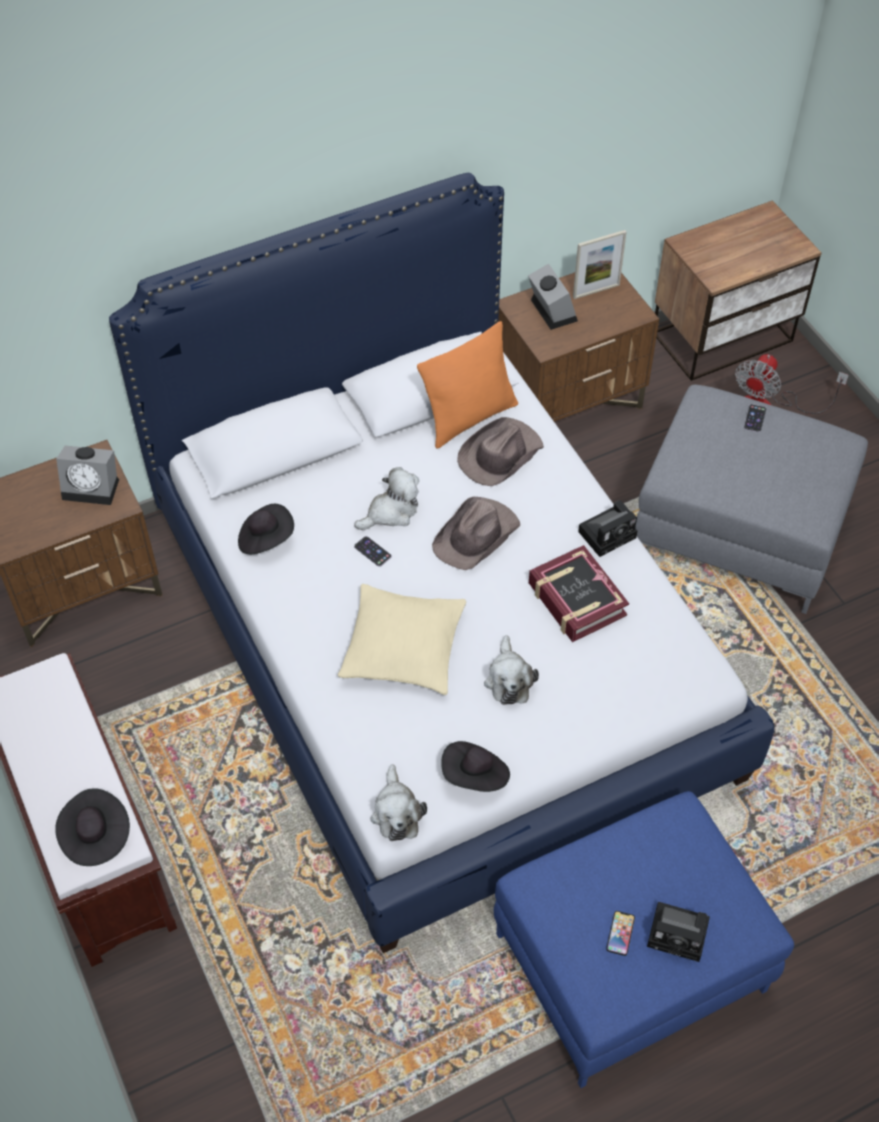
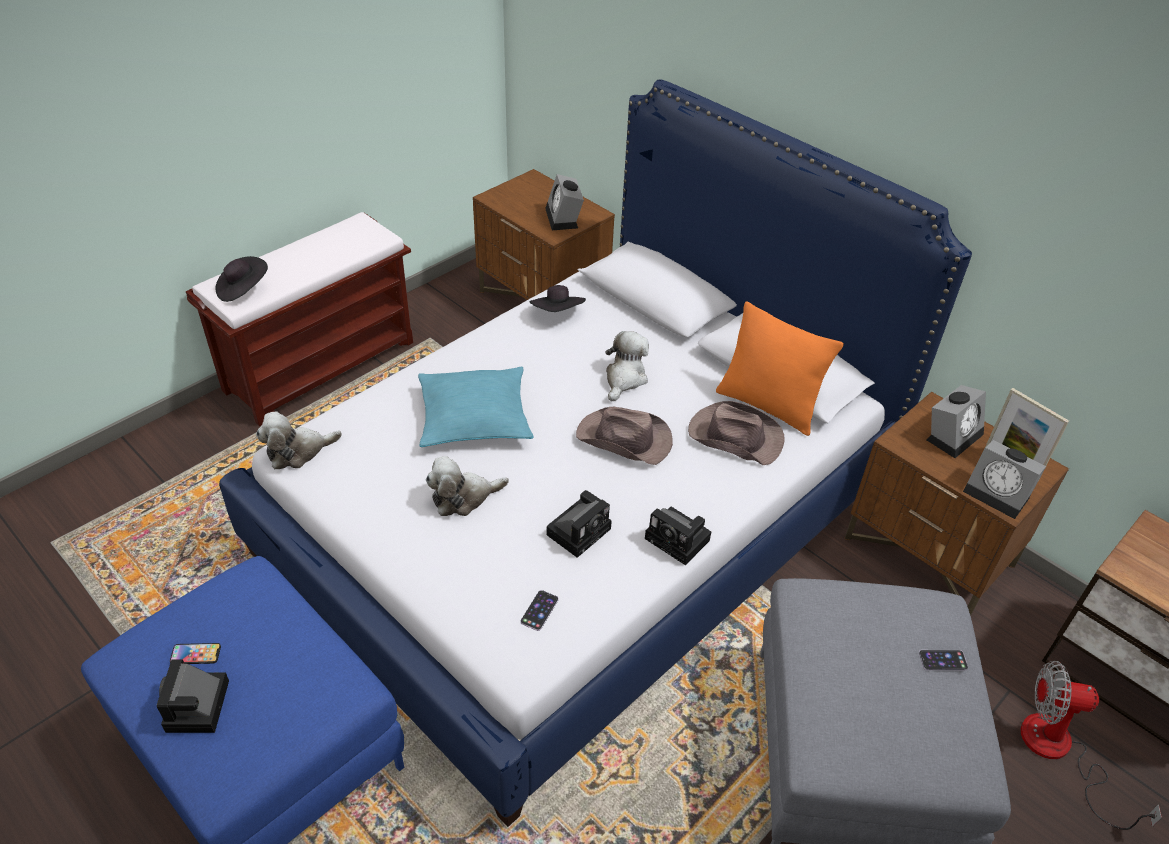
camera: 70 degrees right, 10 degrees down
(372, 551) = (573, 376): phone -> phone (539, 610)
(391, 512) = (624, 379): plush toy -> plush toy turned 105 degrees counterclockwise
(403, 647) = (474, 417): beige pillow -> turquoise pillow
(475, 776) = (345, 495): black hat -> none
(576, 600) = (580, 530): book -> camera
(624, 312) = (999, 494): none -> alarm clock

